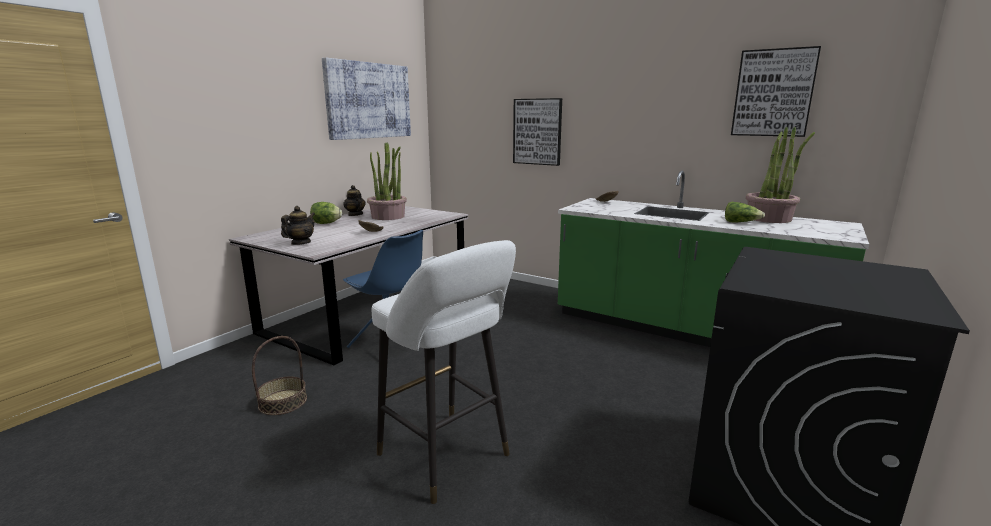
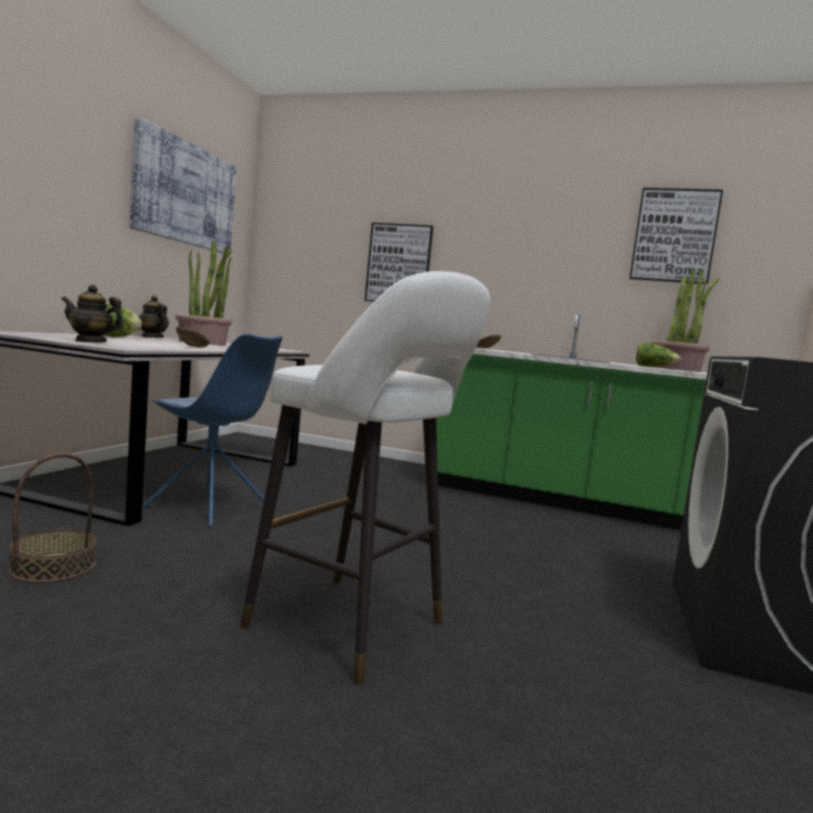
camera: 15 degrees left, 10 degrees down
(300, 243) = (91, 341): teapot -> teapot turned 105 degrees counterclockwise

